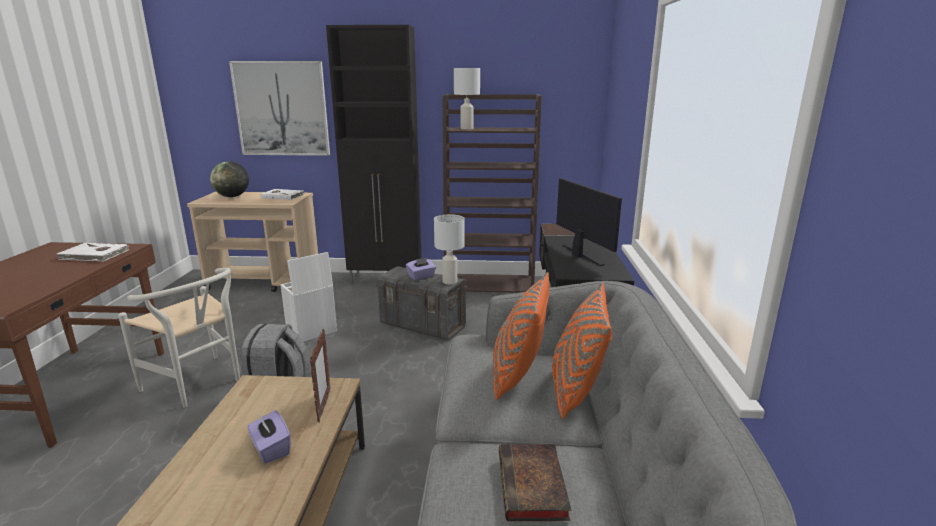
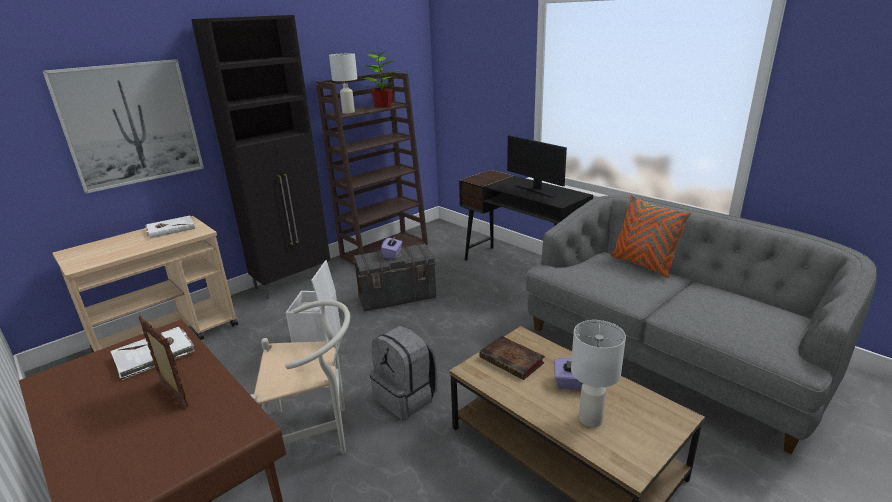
camera: 45 degrees left, 5 degrees up
(232, 196) = (104, 249): globe -> none
(323, 406) = (541, 349): picture frame -> picture frame (173, 394)
(450, 281) = (420, 249): white table lamp -> white table lamp (590, 418)
(512, 129) = (383, 106): none -> potted plant
(518, 375) = (611, 271): orange pillow -> none
(533, 488) = (722, 306): book -> book (513, 361)
(580, 255) = (535, 191): monitor -> monitor turned 150 degrees counterclockwise

